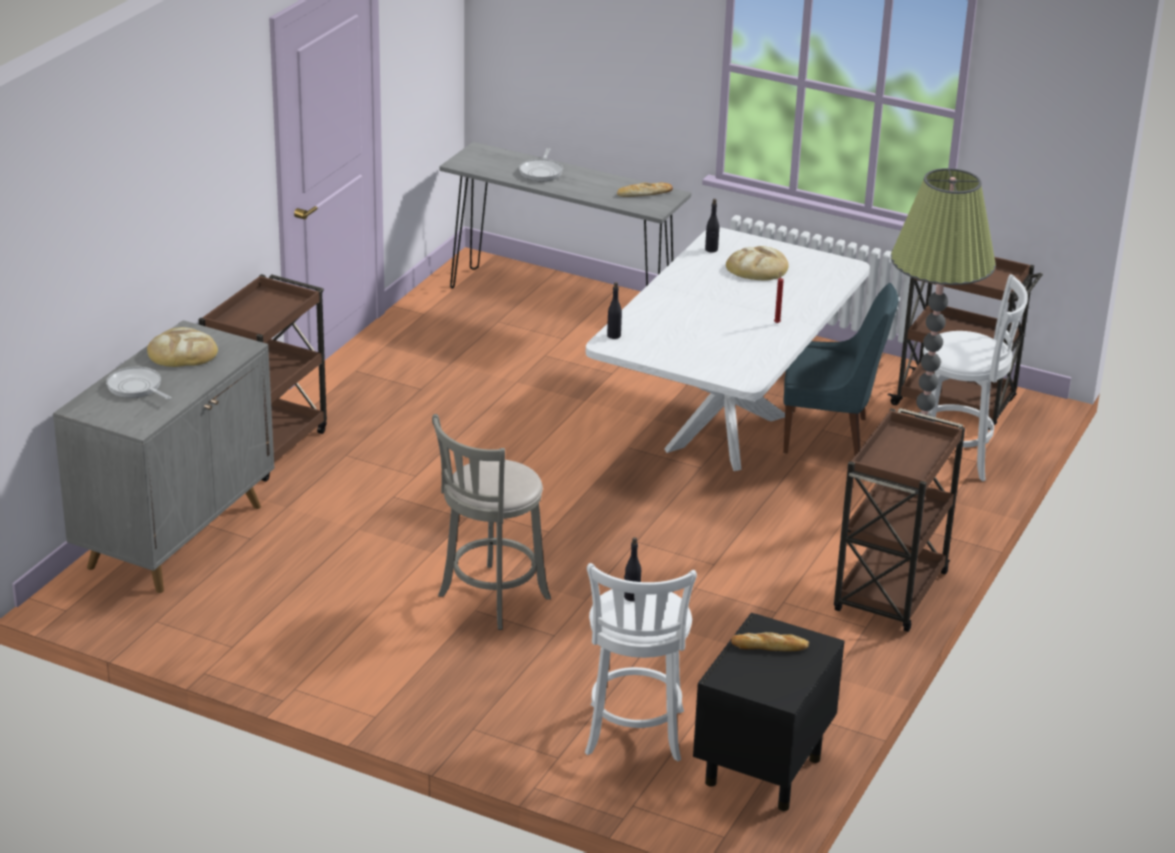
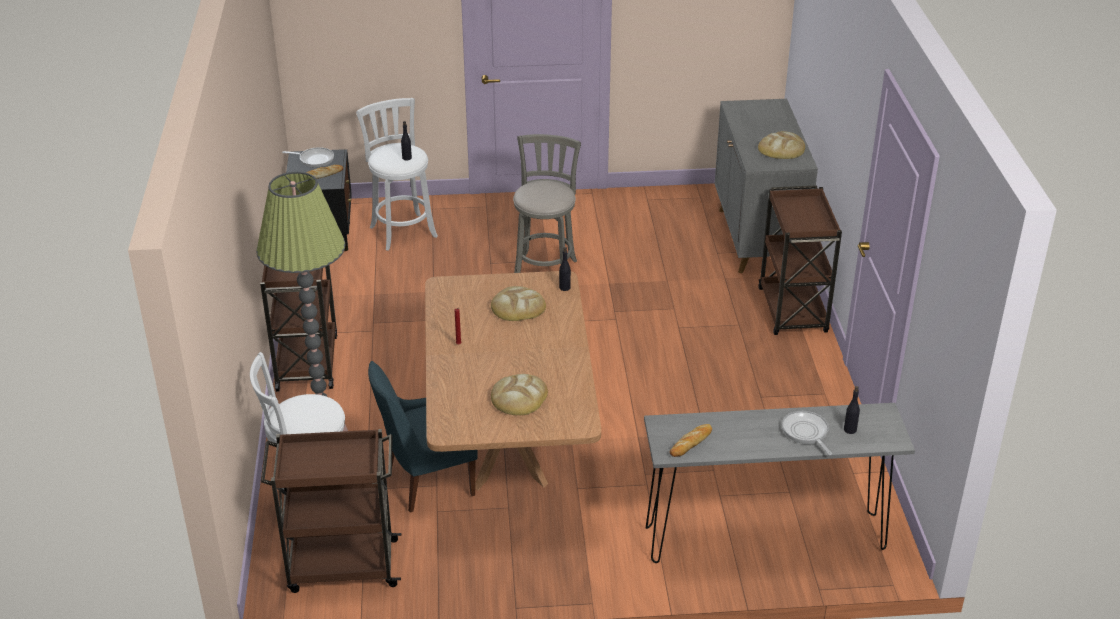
camera: 150 degrees right, 5 degrees up
(136, 388) = (770, 123): frying pan -> frying pan (314, 159)
(683, 334) = (517, 307): none -> bread
(711, 249) = (574, 404): black bottle -> black bottle (850, 429)
(724, 432) = (509, 450): white dining table -> brown dining table

